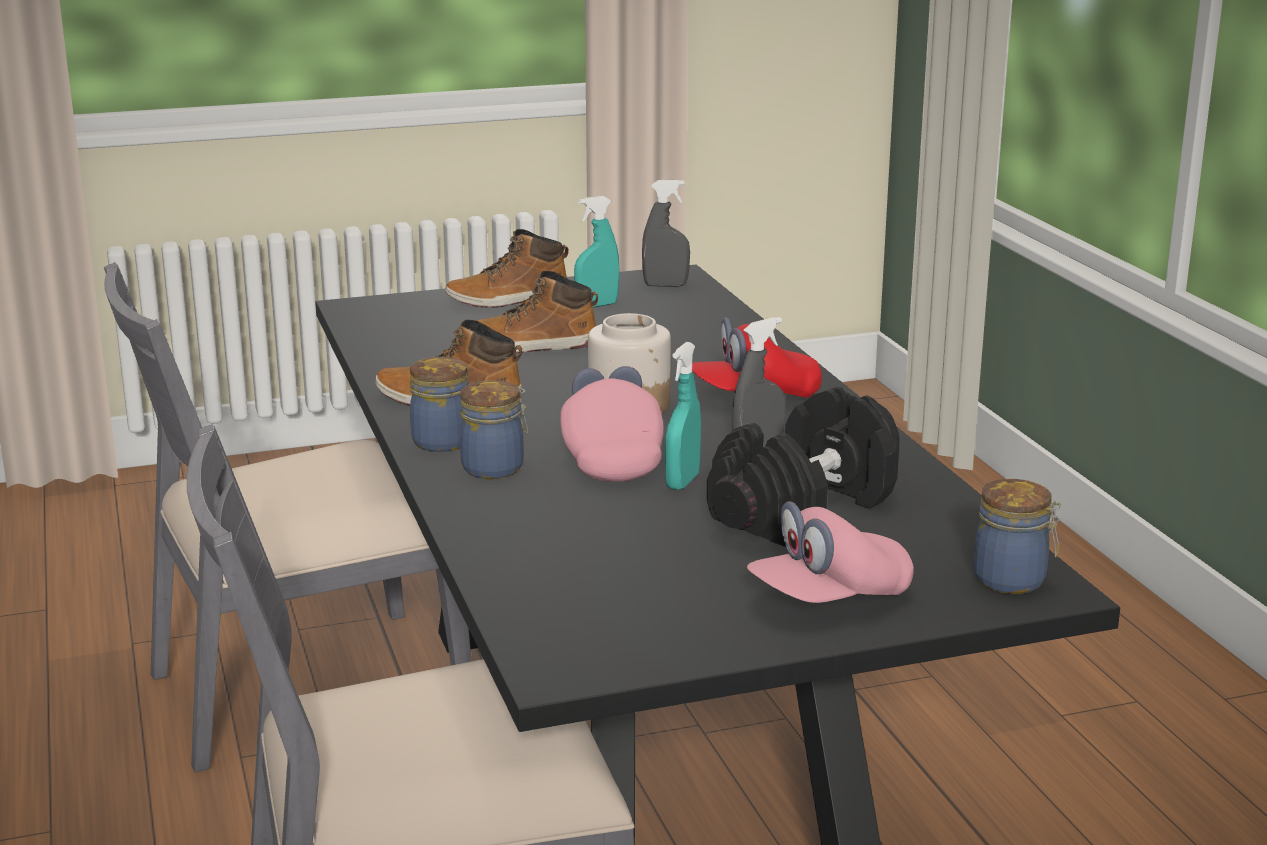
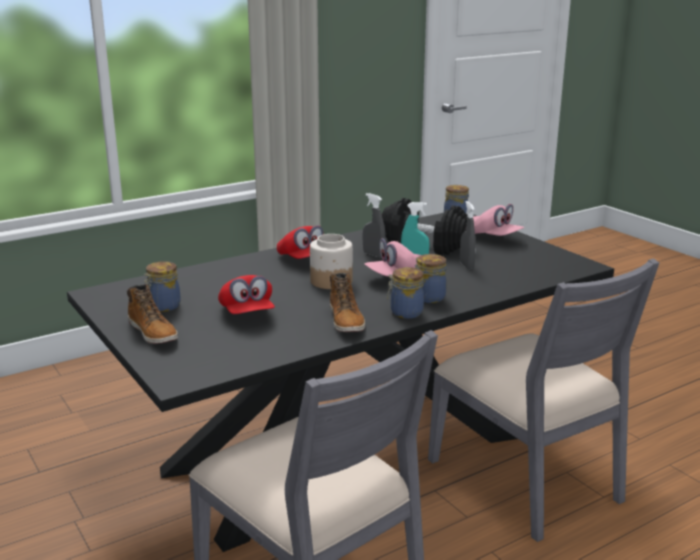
camera: 105 degrees left, 0 degrees up
(530, 346) = (247, 314): boot -> red cap
(597, 305) = (163, 306): turquoise spray bottle -> jar
(665, 285) = (118, 294): grey spray bottle -> grey spray bottle (466, 265)

